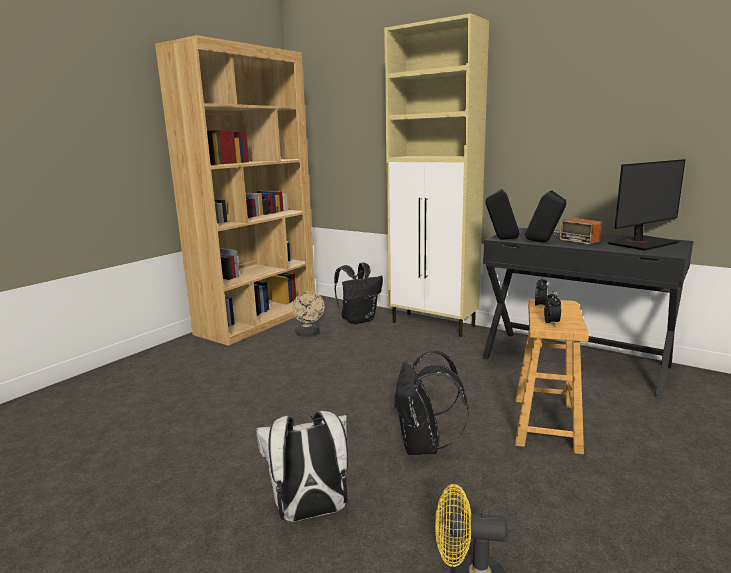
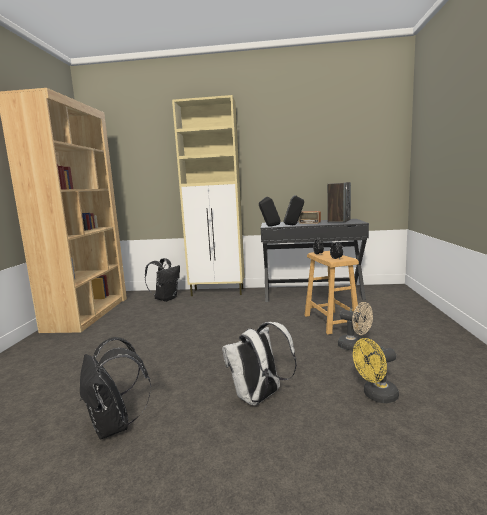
camera: 30 degrees left, 5 degrees down
(308, 334) = (139, 313): beige fan -> beige fan (355, 346)
(424, 446) = (283, 348): black backpack -> black backpack (114, 426)
(642, 243) = (339, 221): monitor -> speaker

